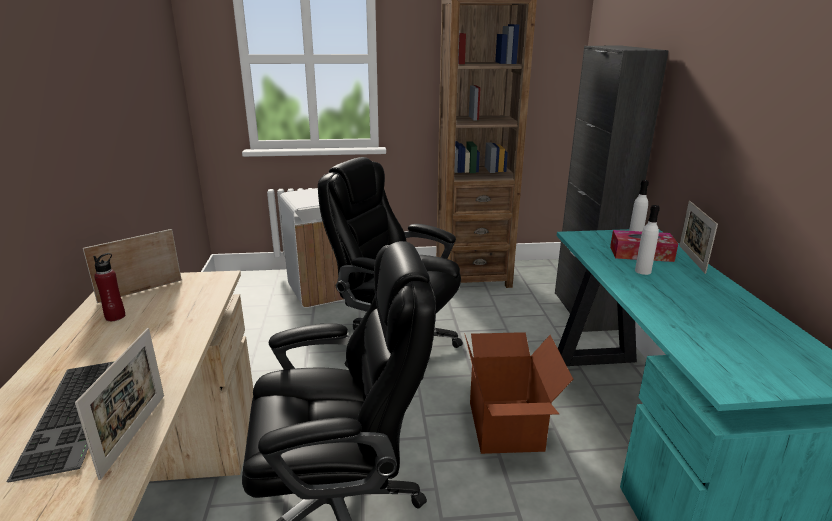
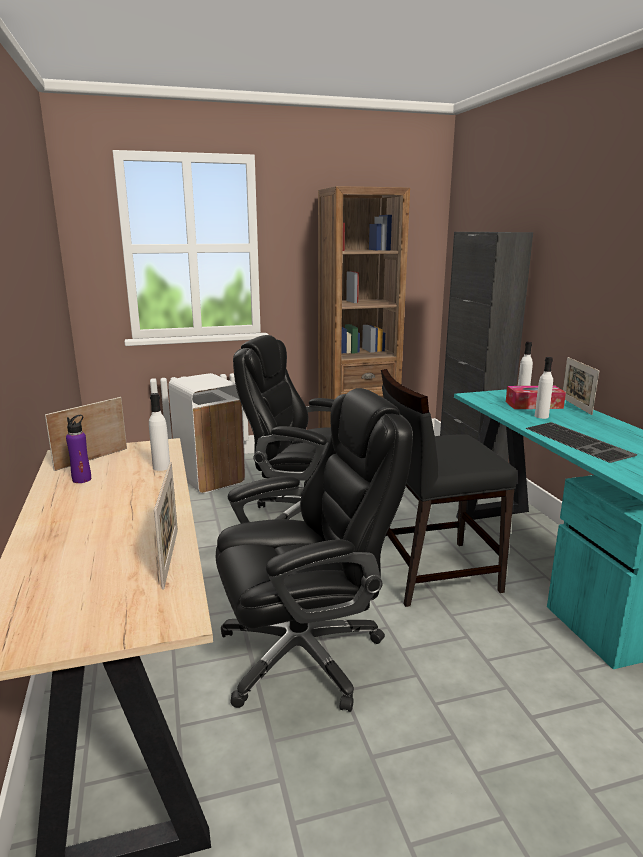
camera: 10 degrees left, 5 degrees down
(76, 414) = (103, 549): keyboard -> keyboard (579, 441)
(115, 316) = (82, 479): red bottle -> purple bottle
(199, 307) = (161, 467): none -> white bottle
(507, 426) = (433, 571): cardboard box -> black chair

